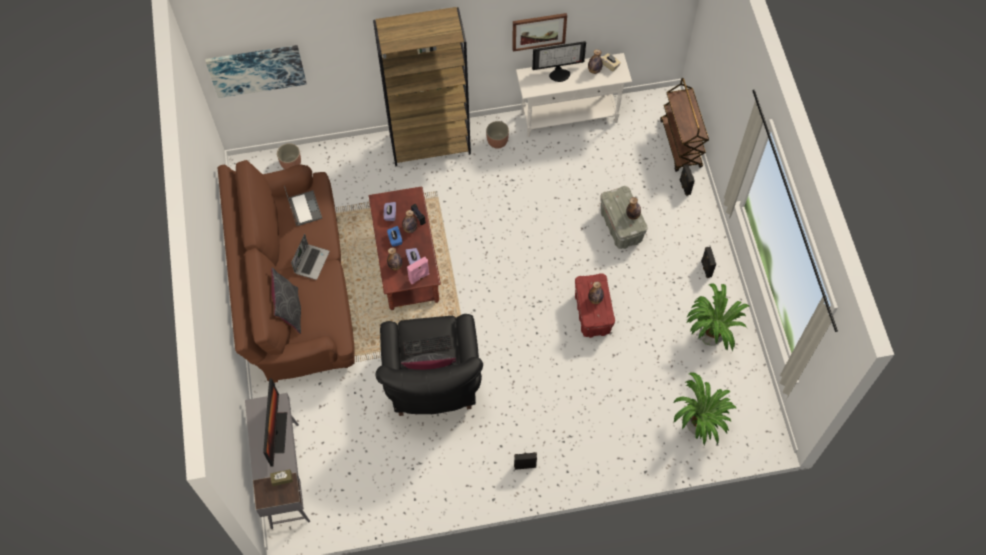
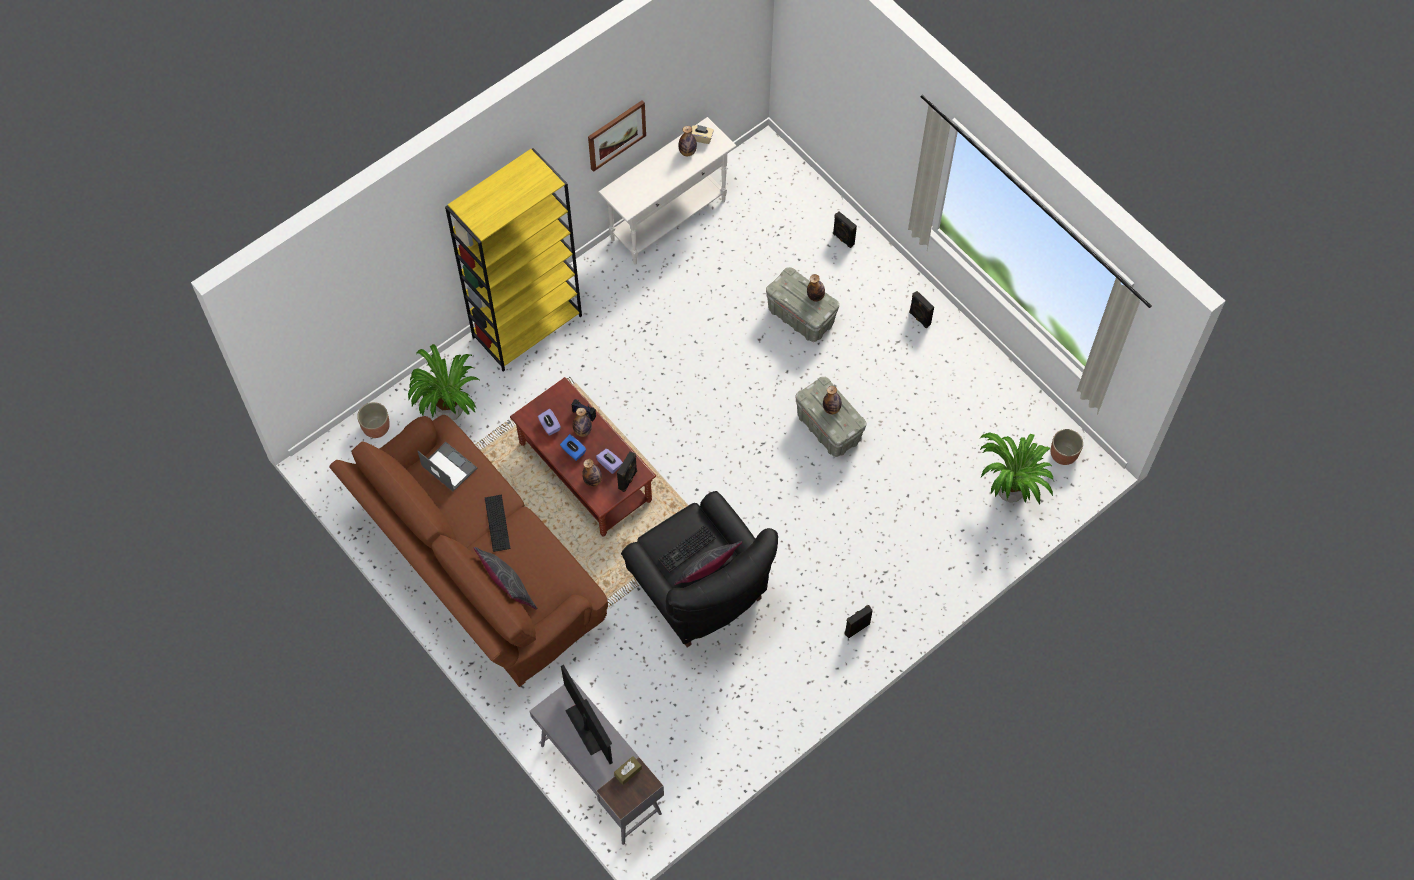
camera: 30 degrees left, 0 degrees up
(257, 70) = (320, 329): picture -> none
(311, 262) = (497, 523): laptop -> keyboard
(419, 277) = (628, 480): pink speaker -> black speaker
(430, 144) = (527, 326): brown bookcase -> yellow bookcase
(497, 141) = (603, 286): planter -> planter (1063, 454)
(559, 73) = (650, 173): monitor -> none
(593, 314) = (829, 428): red storage box -> grey storage box
(681, 144) = (810, 193): brown cart -> none
(710, 335) = (966, 389): potted plant -> potted plant (448, 409)

